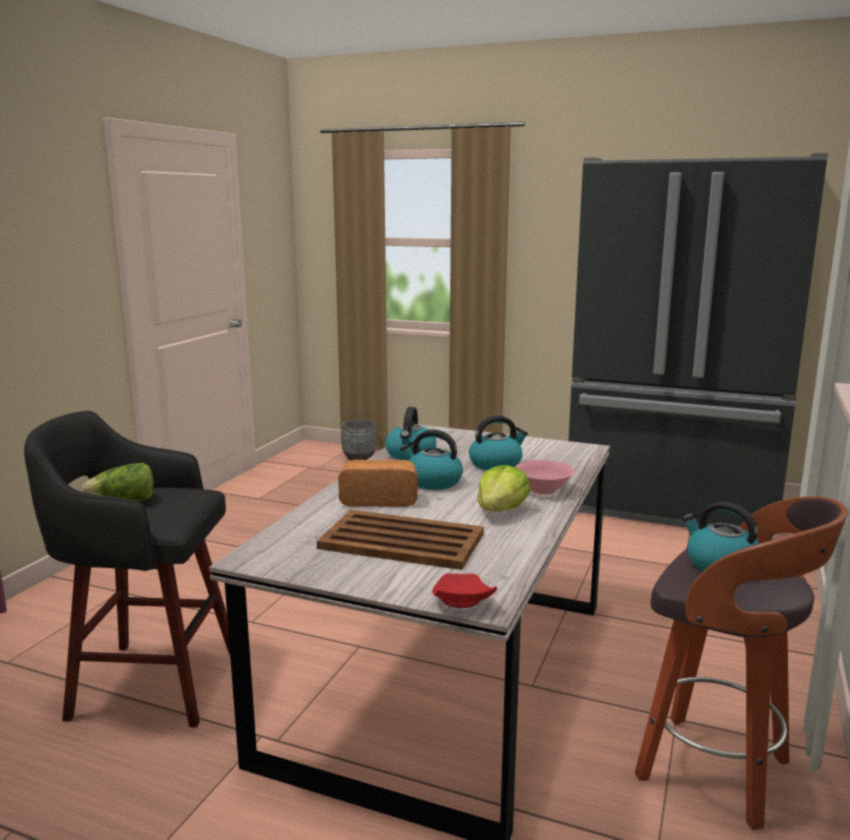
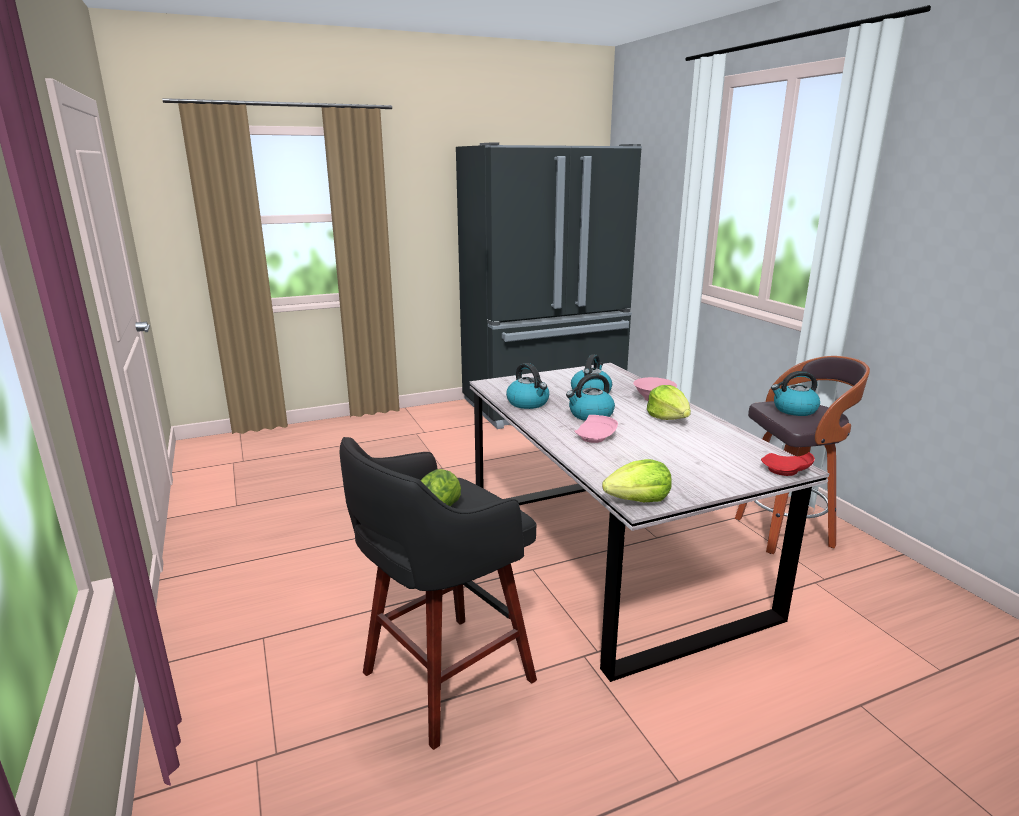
camera: 45 degrees left, 5 degrees up
(257, 556) = (638, 500): none -> lettuce
(359, 458) = (265, 440): grey planter -> none
(379, 499) = (595, 437): bread -> pink plate
(403, 541) = (678, 455): brown tray -> none

